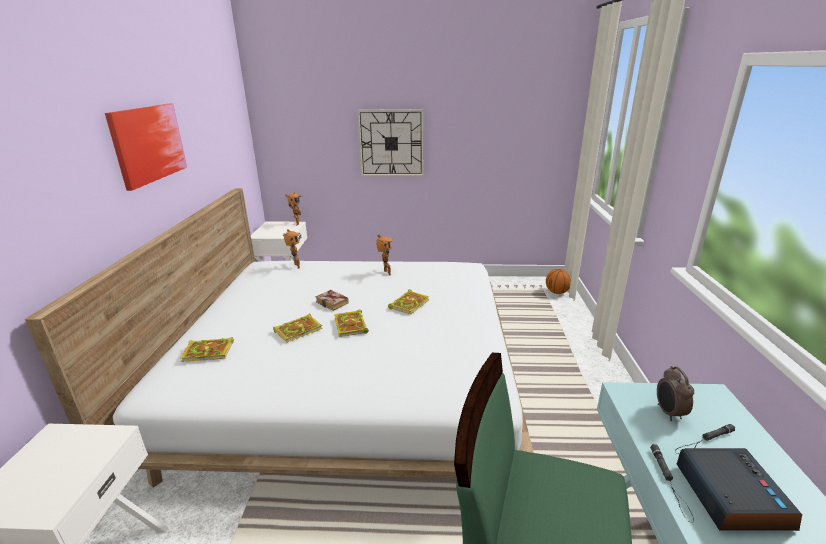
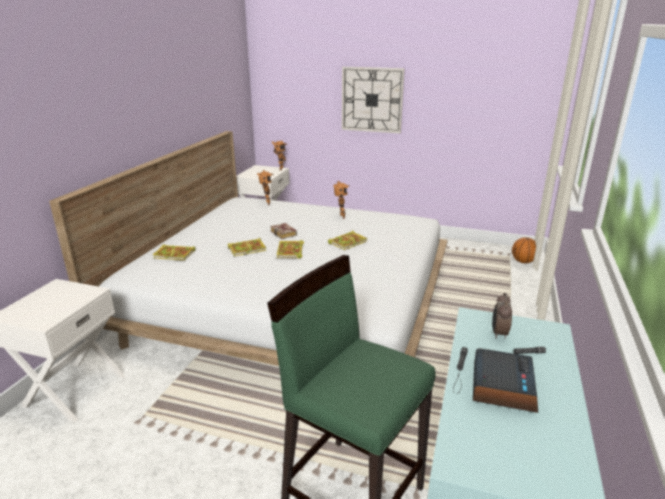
camera: 15 degrees right, 0 degrees up
(148, 144) = (153, 86): picture -> none

